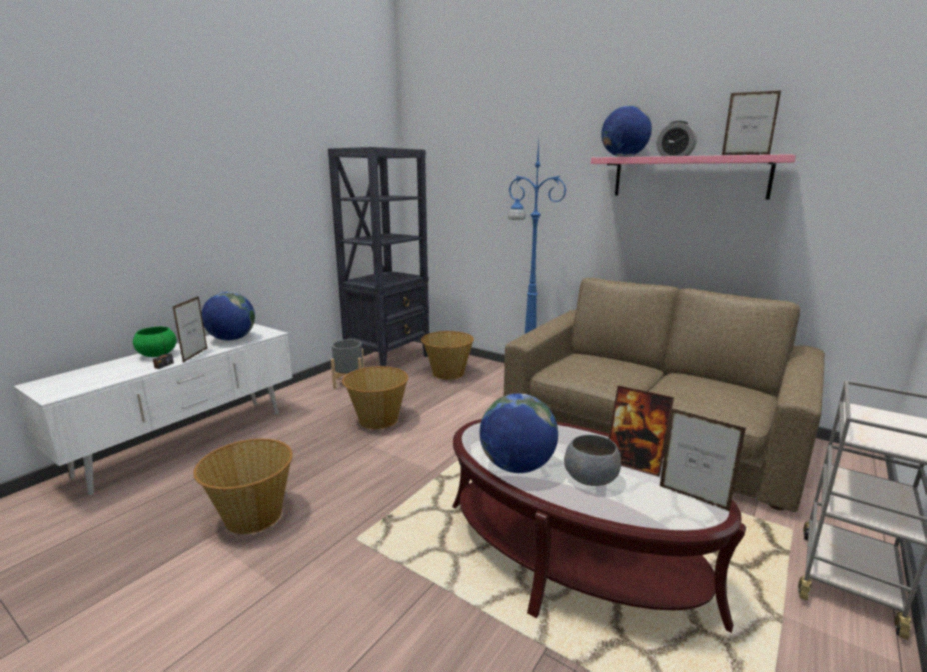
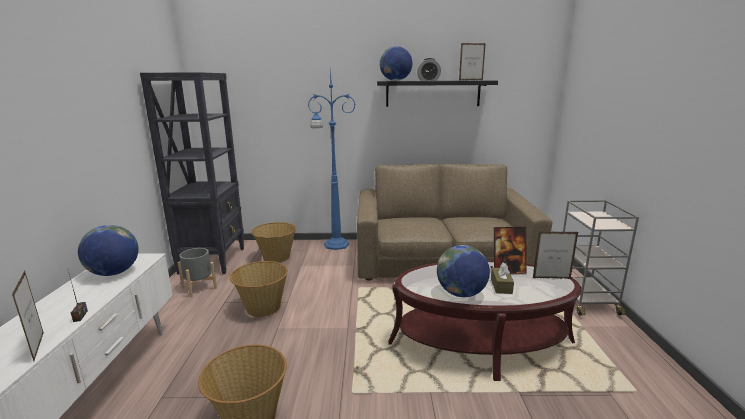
camera: 35 degrees left, 0 degrees up
(157, 355) = (49, 310): green bowl -> none
(195, 355) = (100, 297): picture frame -> picture frame (39, 346)
(590, 478) = (501, 286): grey bowl -> brown tissue box
(688, 177) = (433, 93): pink shelf -> black shelf

